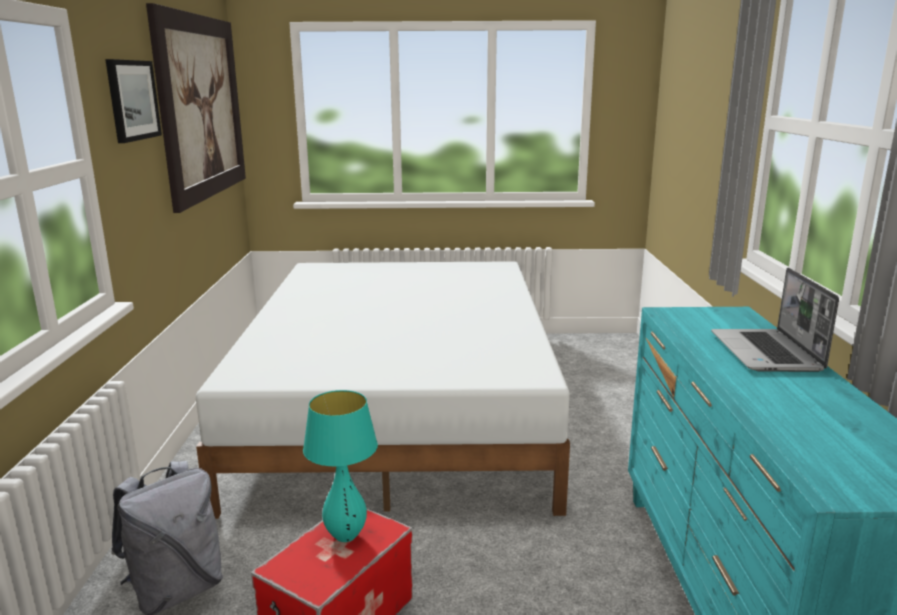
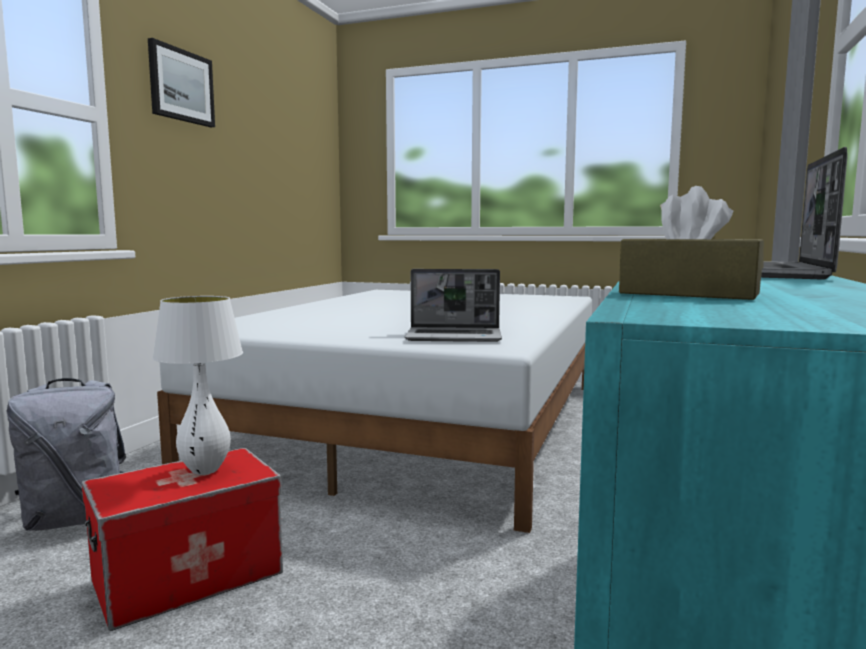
camera: 20 degrees right, 10 degrees down
(202, 107) = (285, 129): picture -> none
(345, 536) = (205, 470): turquoise table lamp -> white table lamp
(482, 362) = (455, 337): none -> laptop
(796, 434) = (688, 293): none -> brown tissue box

